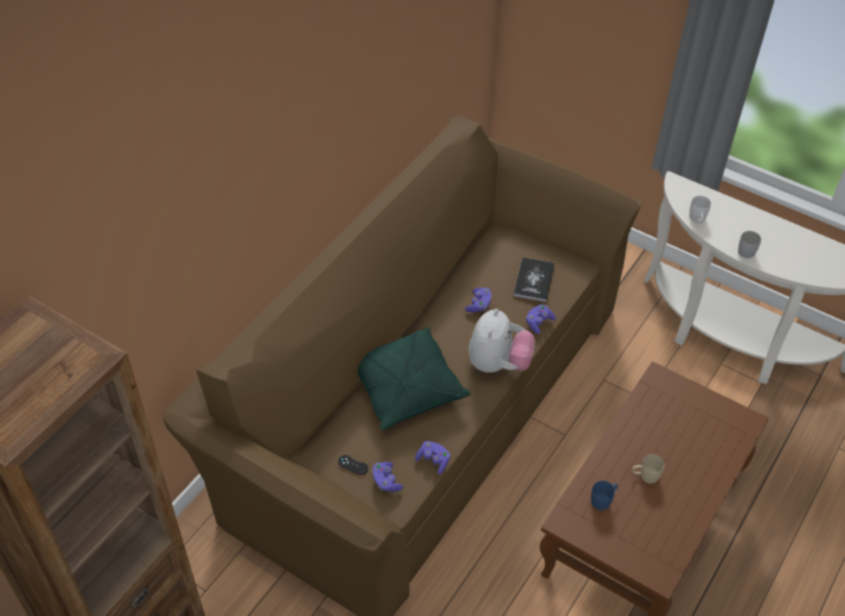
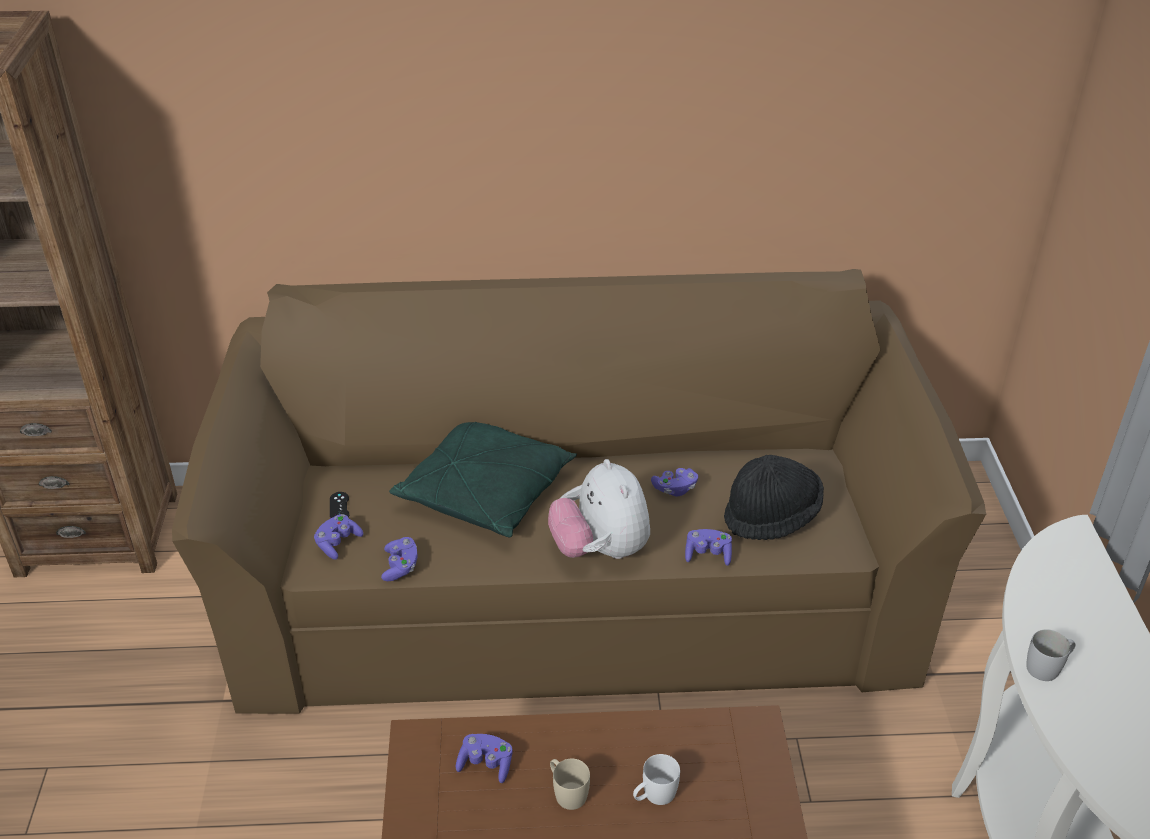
camera: 55 degrees right, 10 degrees down
(498, 364) = (600, 550): plush toy -> plush toy turned 90 degrees clockwise
(534, 280) = (772, 516): book -> black hat
(603, 500) = (486, 764): blue mug -> purple game controller
(697, 219) = (1034, 586): white mug -> white mug (654, 796)

